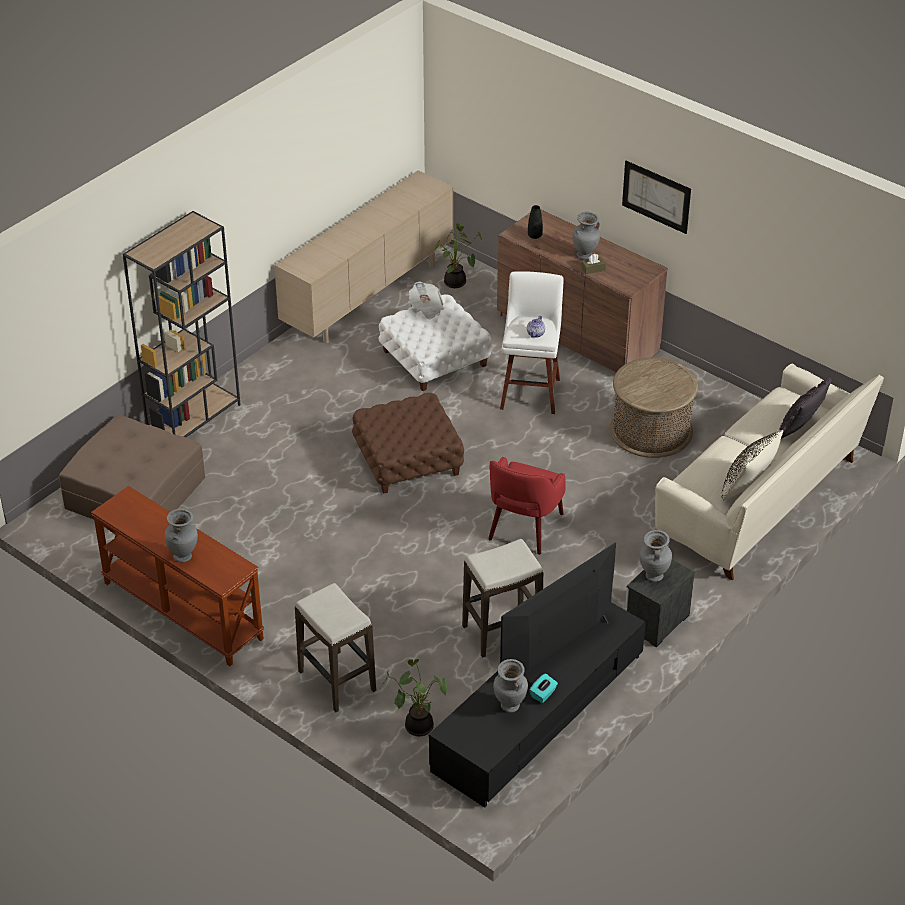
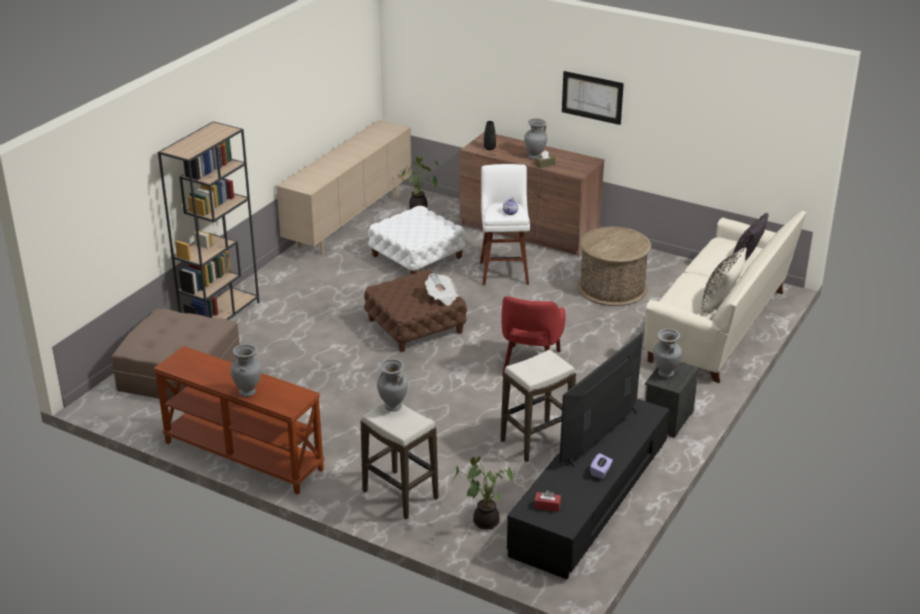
camera: 10 degrees left, 10 degrees down
(426, 308) = (406, 215): newspaper -> newspaper (442, 297)
(473, 728) = (547, 506): none -> red tissue box
(509, 706) = (574, 485): grey vase -> grey vase (392, 407)
(543, 694) = (600, 472): turquoise tissue box -> purple tissue box

